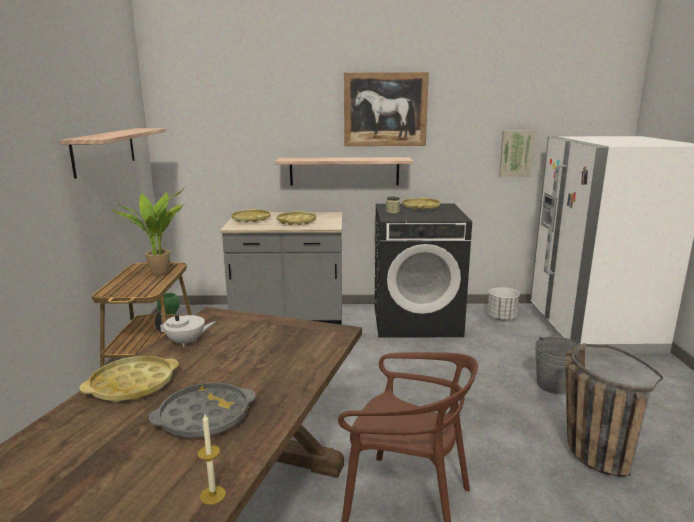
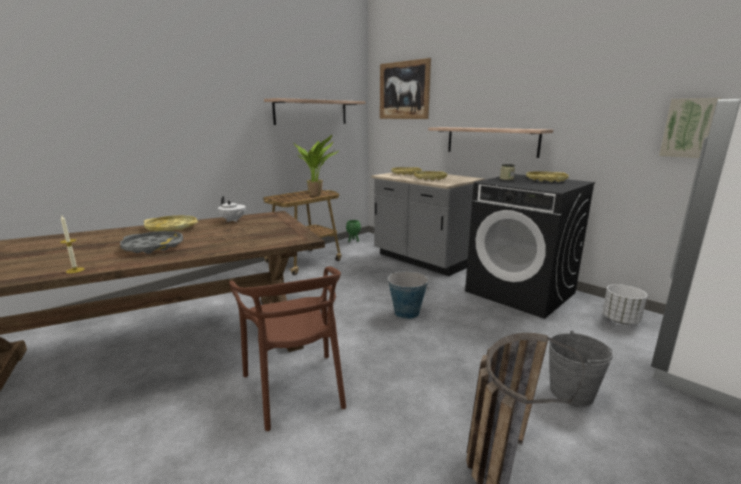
camera: 45 degrees right, 0 degrees up
(368, 380) = (406, 312): none -> bucket
(385, 109) = (534, 81): picture -> picture (404, 90)

